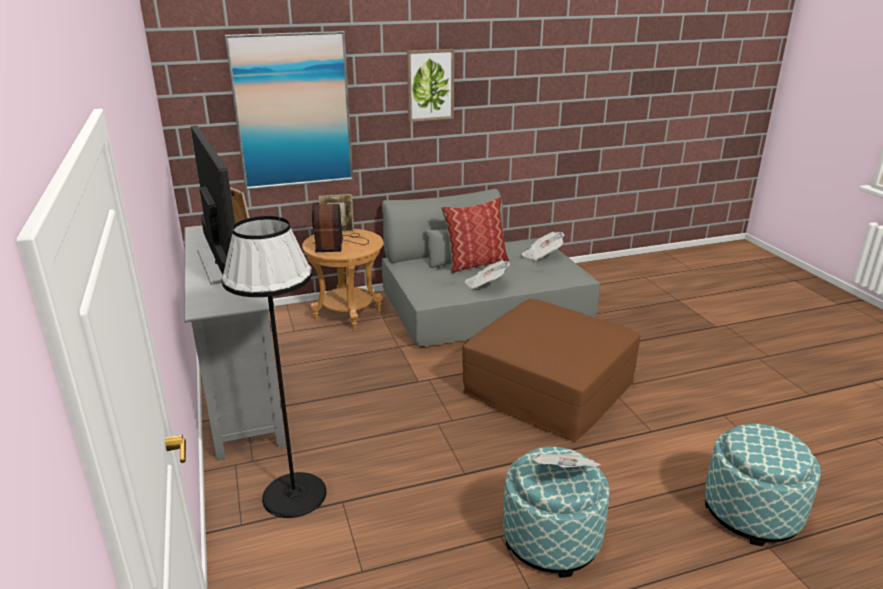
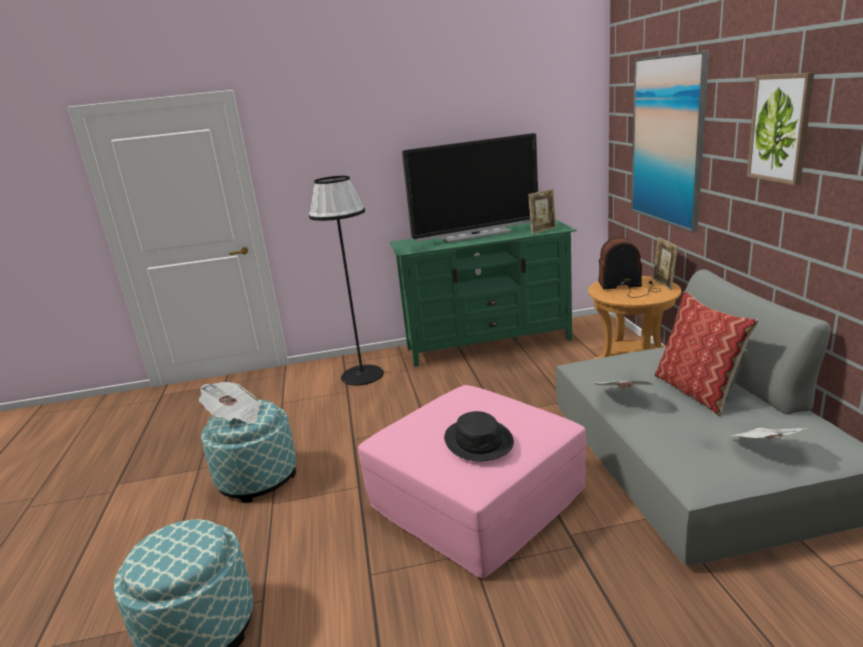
camera: 100 degrees right, 5 degrees down
(242, 391) = (488, 343): grey tv stand -> green tv stand
(547, 388) = (476, 497): brown ottoman -> pink ottoman
(574, 325) = (479, 441): none -> black hat

